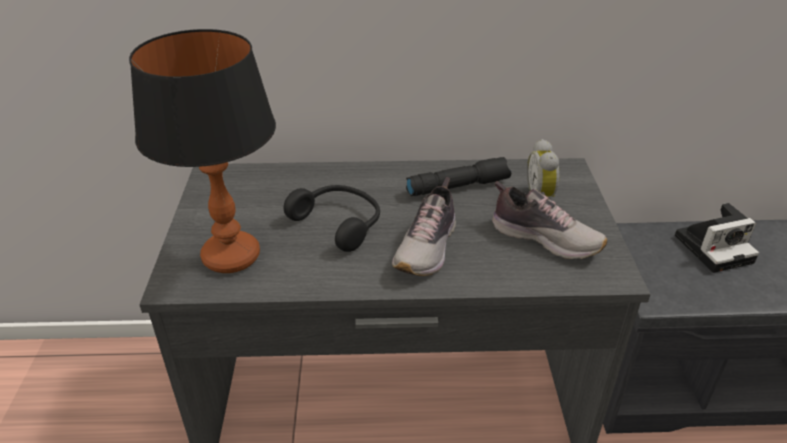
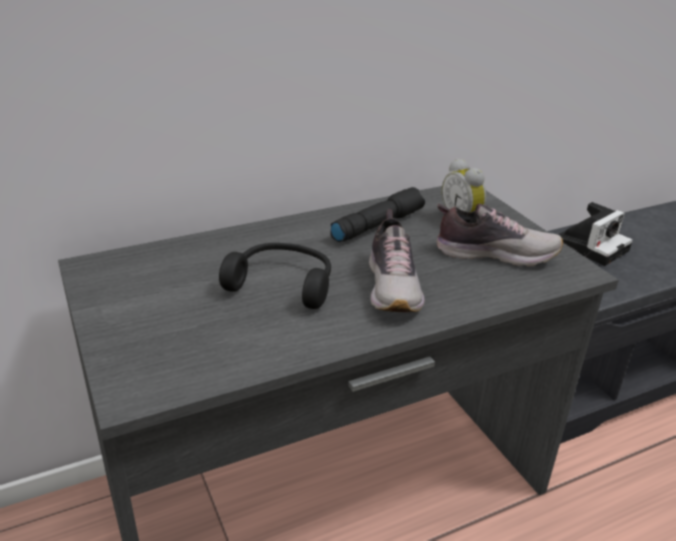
camera: 25 degrees left, 5 degrees down
(231, 256) = (182, 346): table lamp -> none

